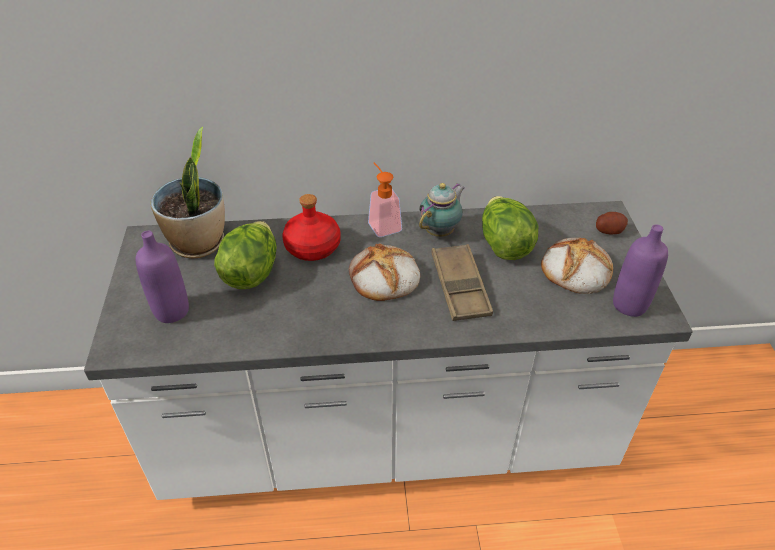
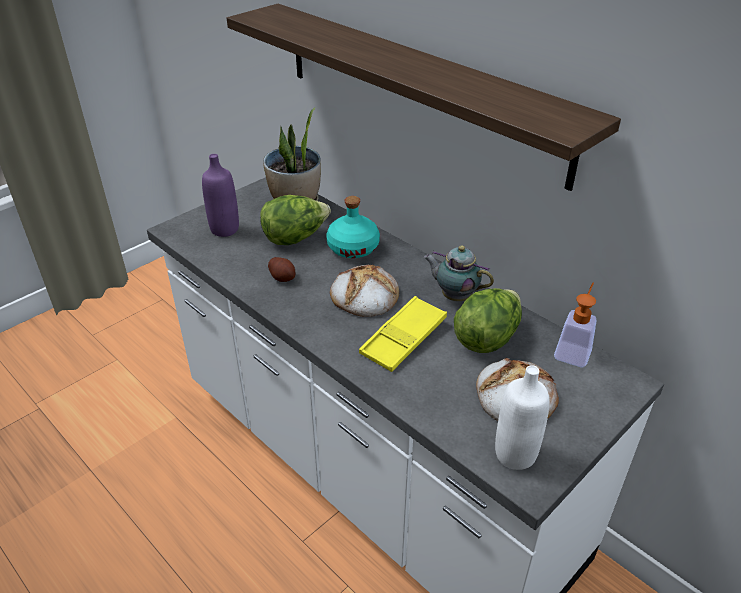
camera: 50 degrees right, 5 degrees down
(312, 247) = (353, 247): red bottle -> turquoise bottle
(332, 58) = (417, 89): none -> shelf
(382, 224) = (422, 264): soap dispenser -> soap dispenser (574, 350)
(441, 231) = (454, 296): teapot -> teapot turned 150 degrees counterclockwise
(460, 287) = (403, 338): brown tray -> yellow tray
(609, 231) = (602, 394): potato -> potato (283, 277)
(629, 305) = (515, 454): purple bottle -> white bottle

